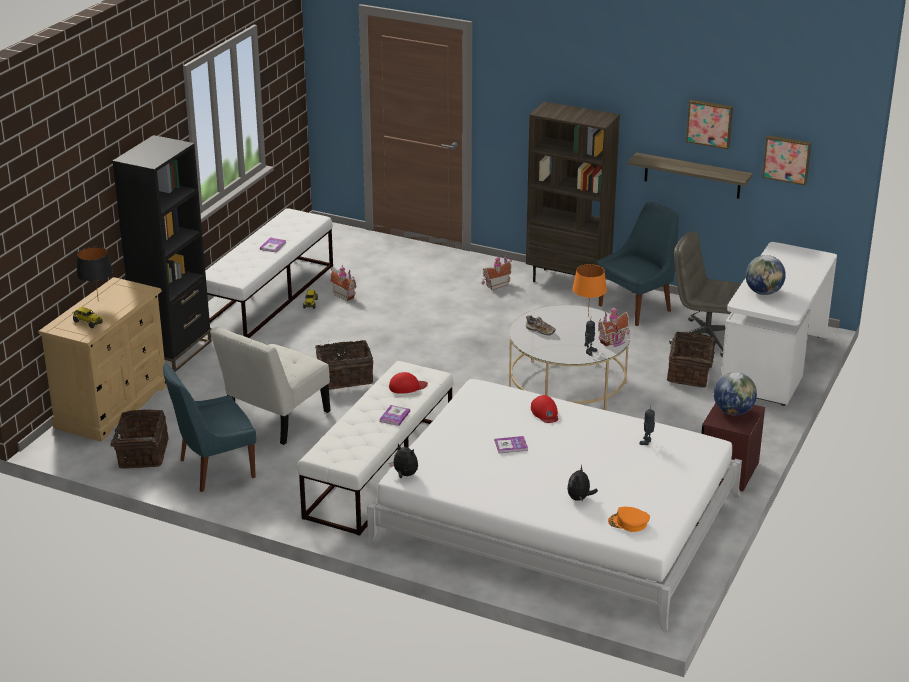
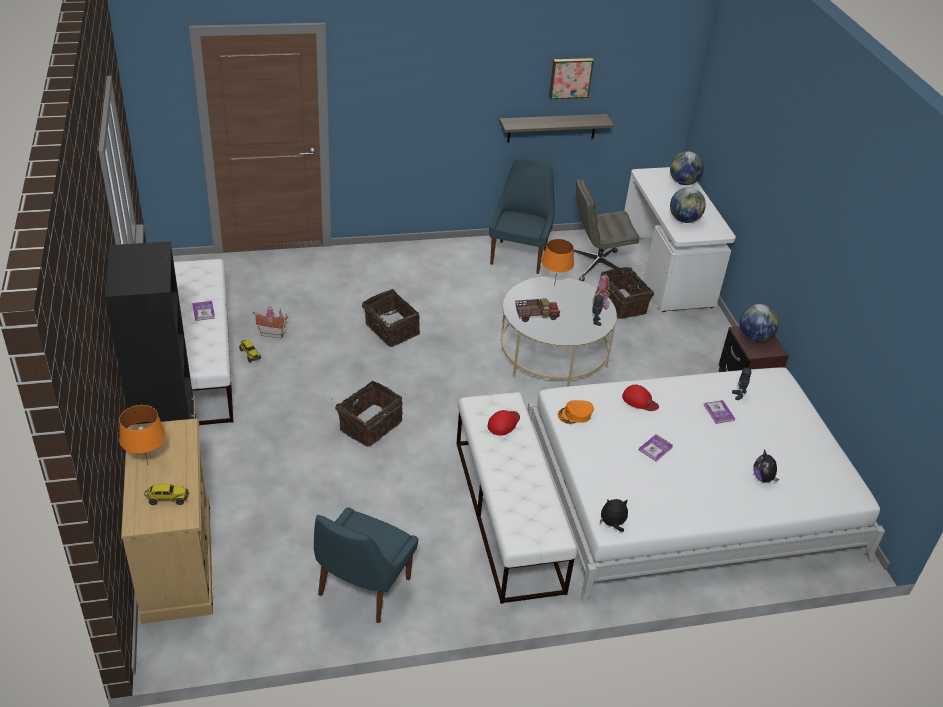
camera: 40 degrees left, 10 degrees up
(98, 302) = (148, 465): black table lamp -> orange table lamp
(141, 453) = (271, 607): basket -> basket (390, 330)
(274, 420) = (357, 502): white chair -> none
(394, 416) = (531, 462): book -> book (719, 412)
(496, 285) = (389, 273): toy house -> none
(540, 331) = (536, 316): shoe -> toy truck
(568, 281) = (442, 248): brown bookcase -> none
(628, 523) = (824, 485): orange cap -> orange cap (575, 415)
(787, 159) = (637, 95): picture -> none
(811, 265) = (683, 182): none -> globe

